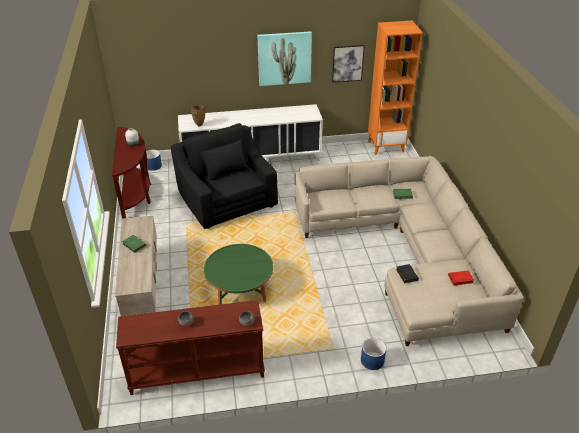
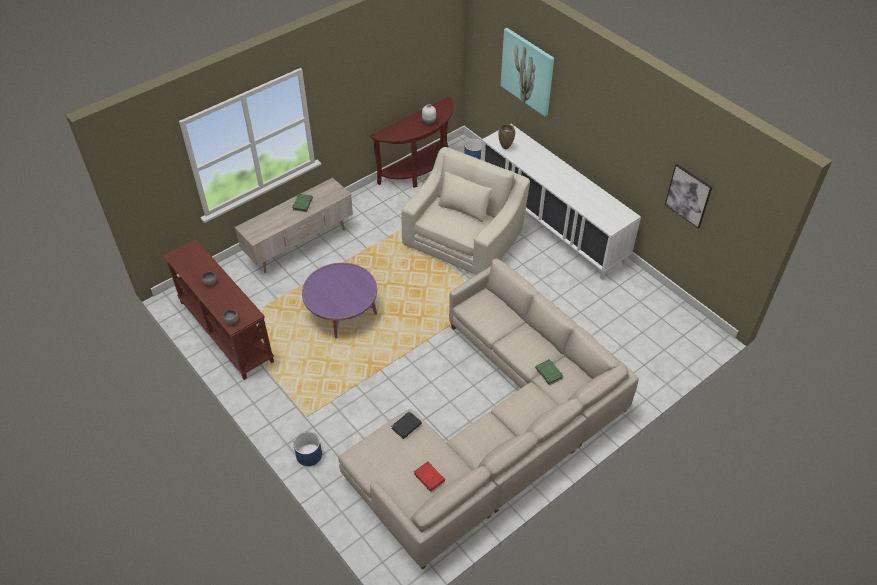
camera: 60 degrees right, 10 degrees up
(227, 200) = (464, 238): black armchair -> beige armchair
(240, 288) = (342, 311): green coffee table -> purple coffee table
(284, 58) = (621, 138): picture -> picture (528, 71)
(386, 146) = (693, 330): orange bookcase -> none

